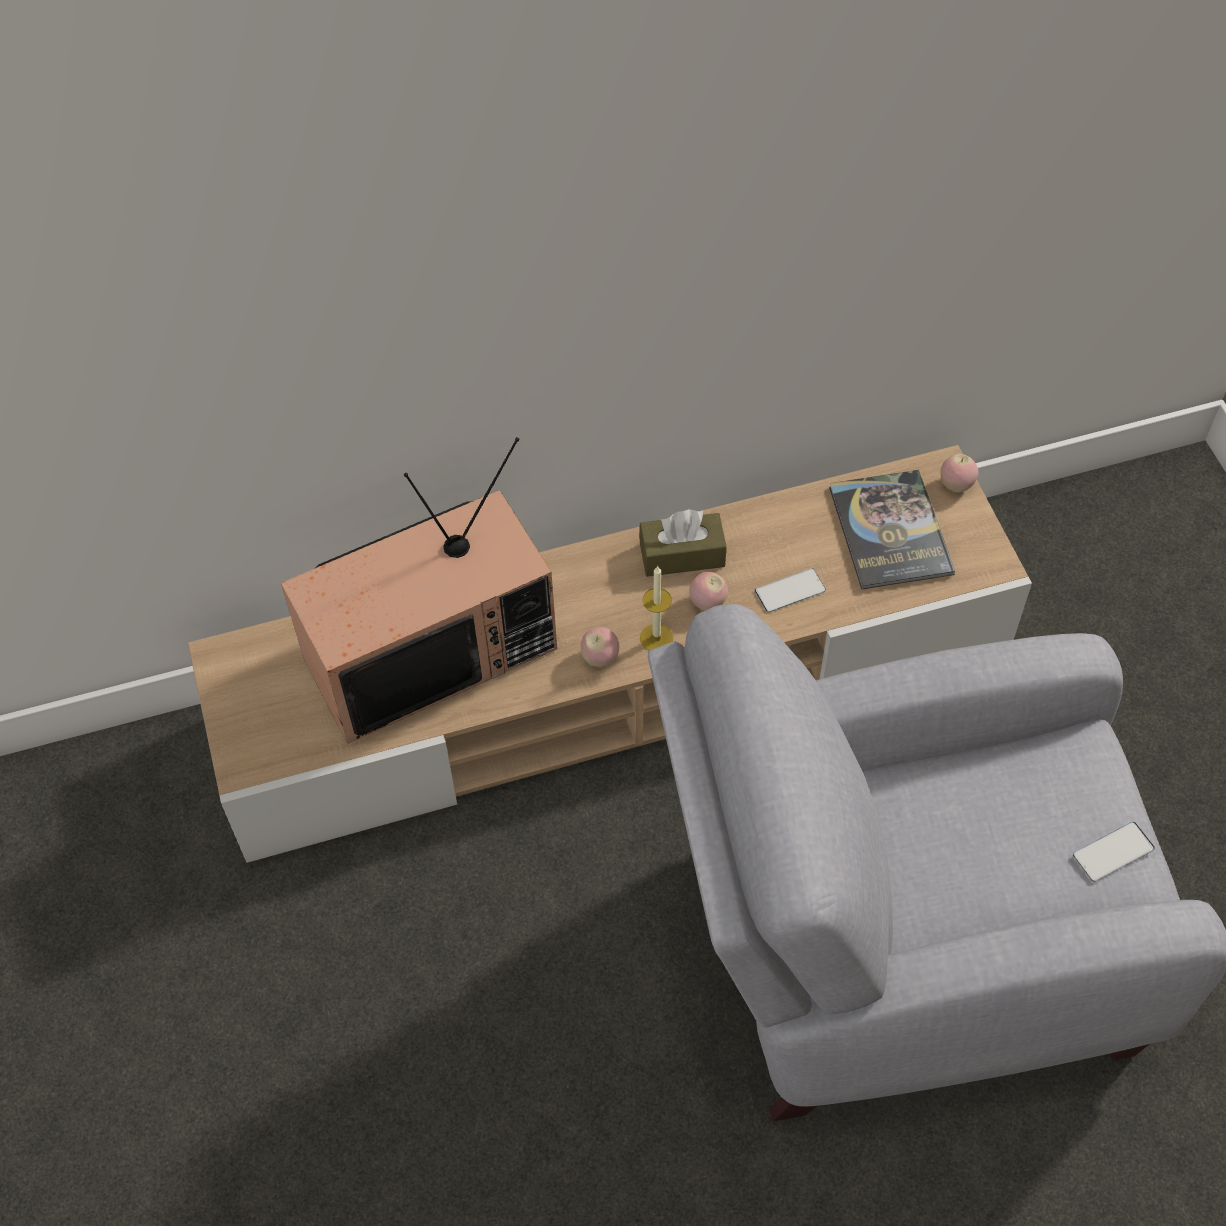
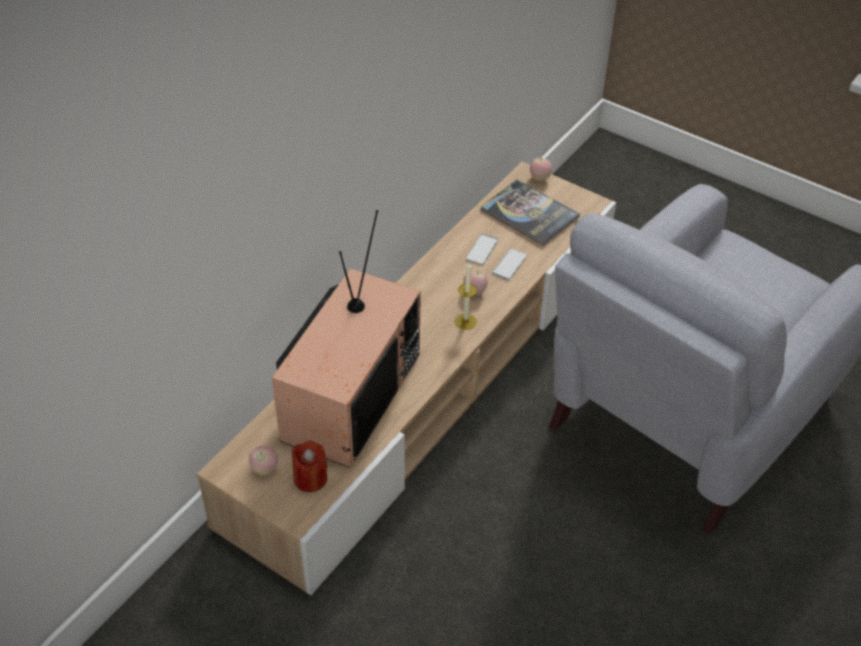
camera: 40 degrees left, 10 degrees down
(295, 728) = (310, 478): none -> red candle
(600, 658) = (446, 347): apple -> apple (264, 469)
(682, 555) = (439, 277): brown tissue box -> none
(1113, 852) = (788, 277): phone -> phone (482, 249)

